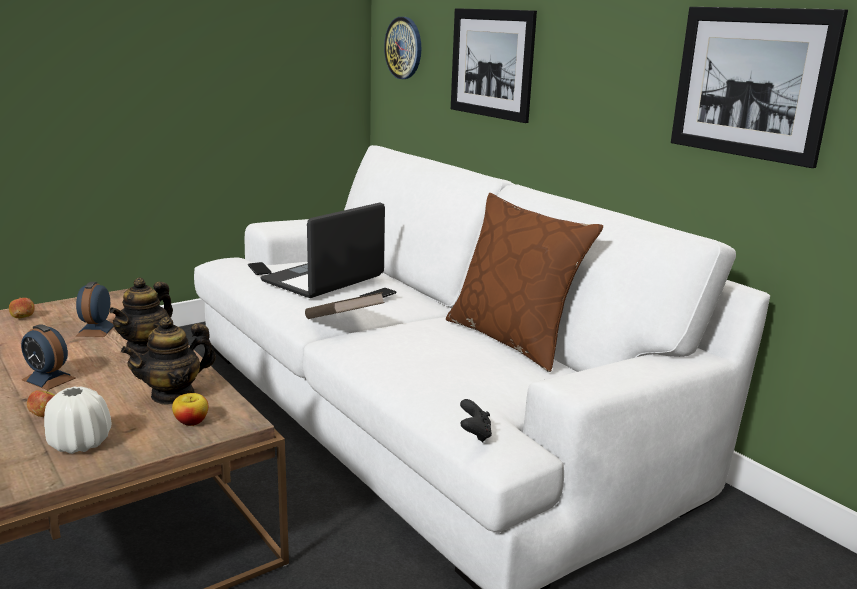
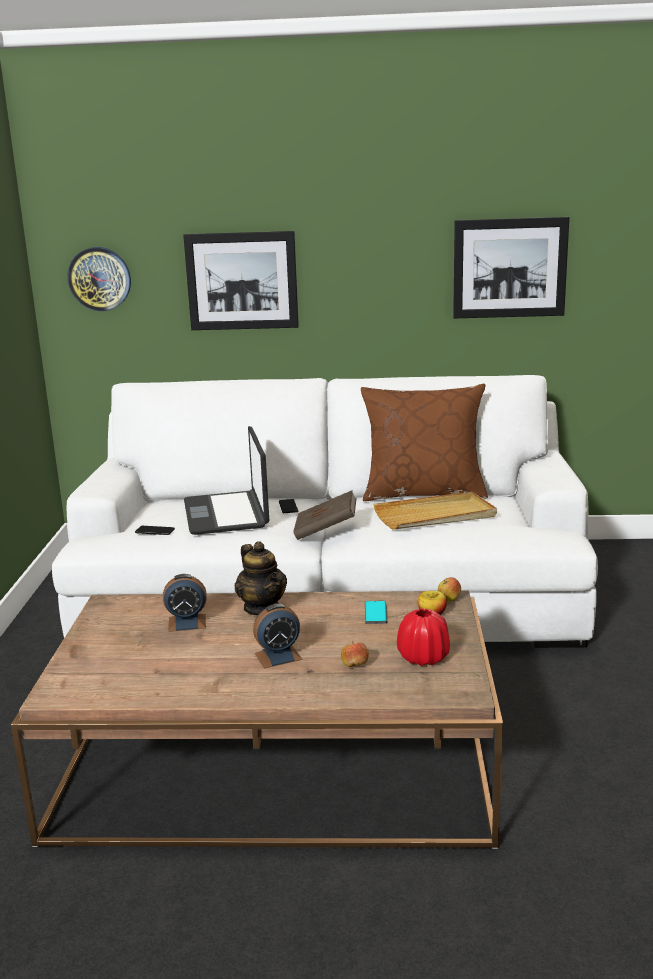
camera: 50 degrees left, 0 degrees up
(23, 318) = (97, 652): apple -> apple (449, 599)
(80, 444) = (423, 658): white vase -> red vase
(96, 329) = (187, 623): alarm clock -> alarm clock turned 45 degrees counterclockwise
(173, 394) = (375, 613): teapot -> phone
(440, 356) = (435, 516): none -> beige tray
(475, 434) = (550, 537): black game controller -> none

